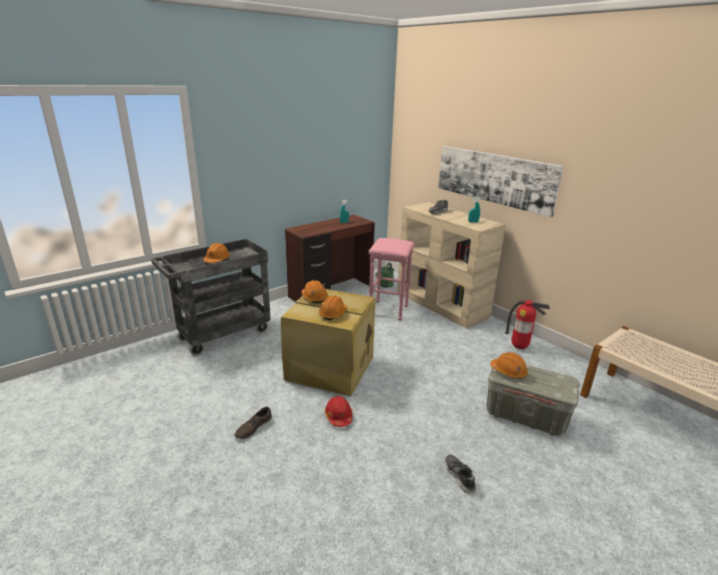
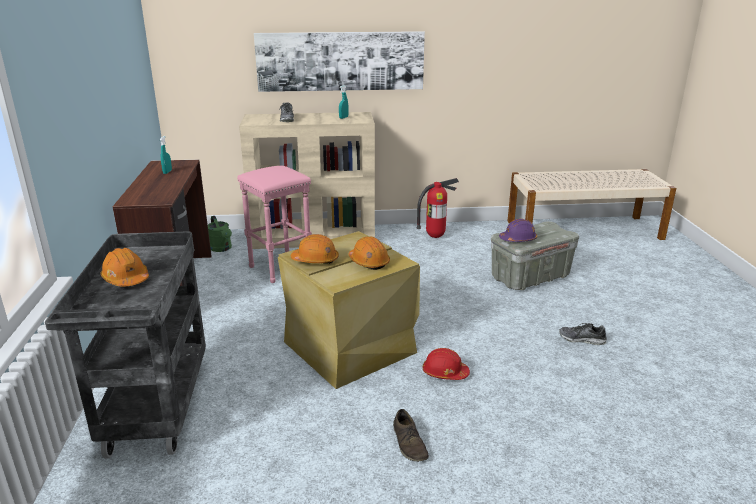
camera: 55 degrees left, 0 degrees up
(508, 371) = (518, 239): orange hard hat -> purple hard hat

